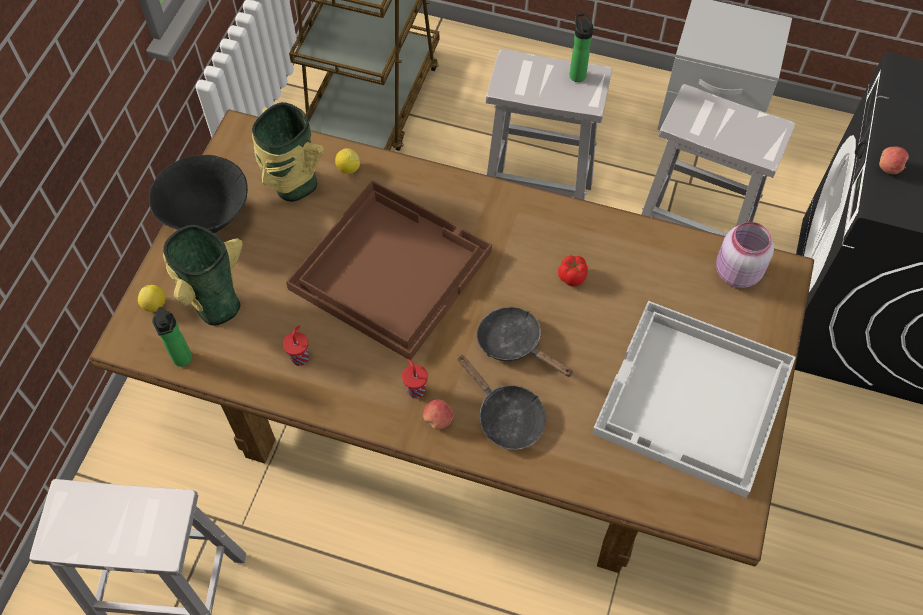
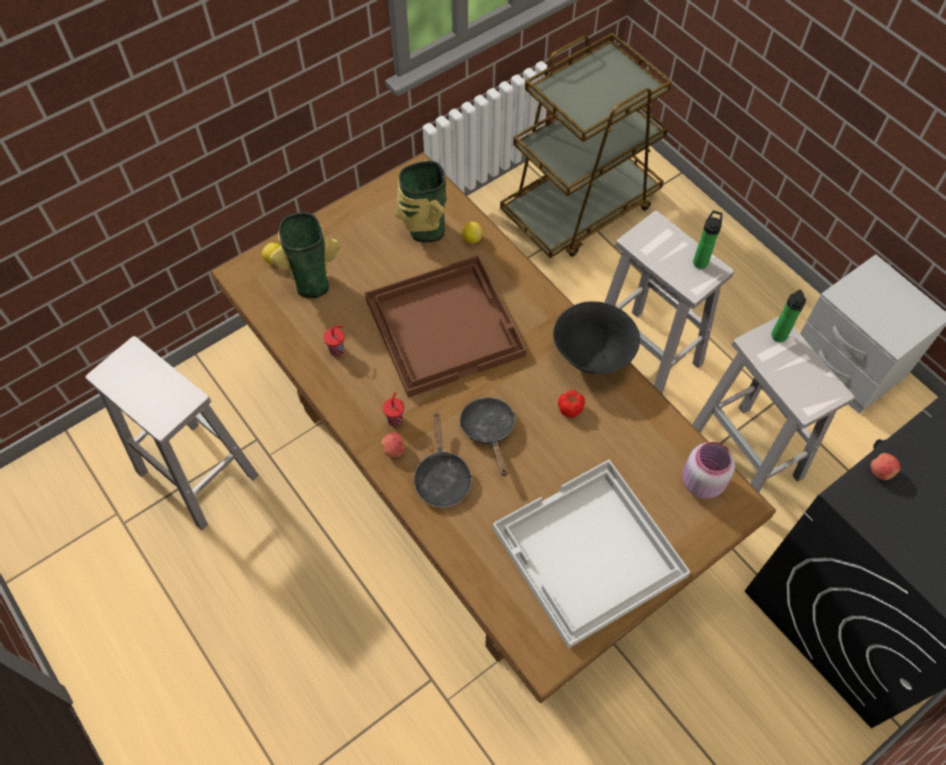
camera: 35 degrees right, 0 degrees up
(183, 361) = (263, 307): bottle -> bottle (778, 338)
(208, 218) = (352, 221): black bowl -> black bowl (593, 357)

